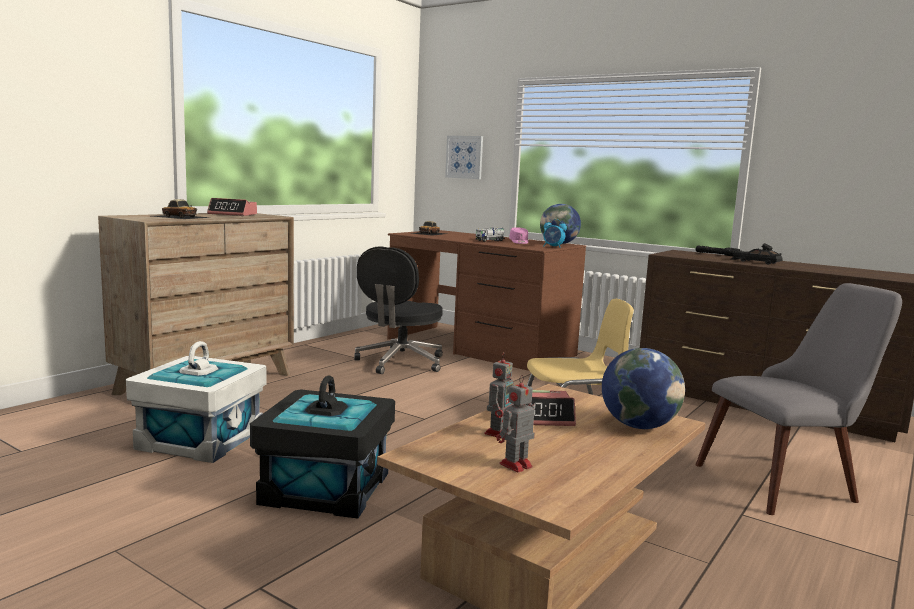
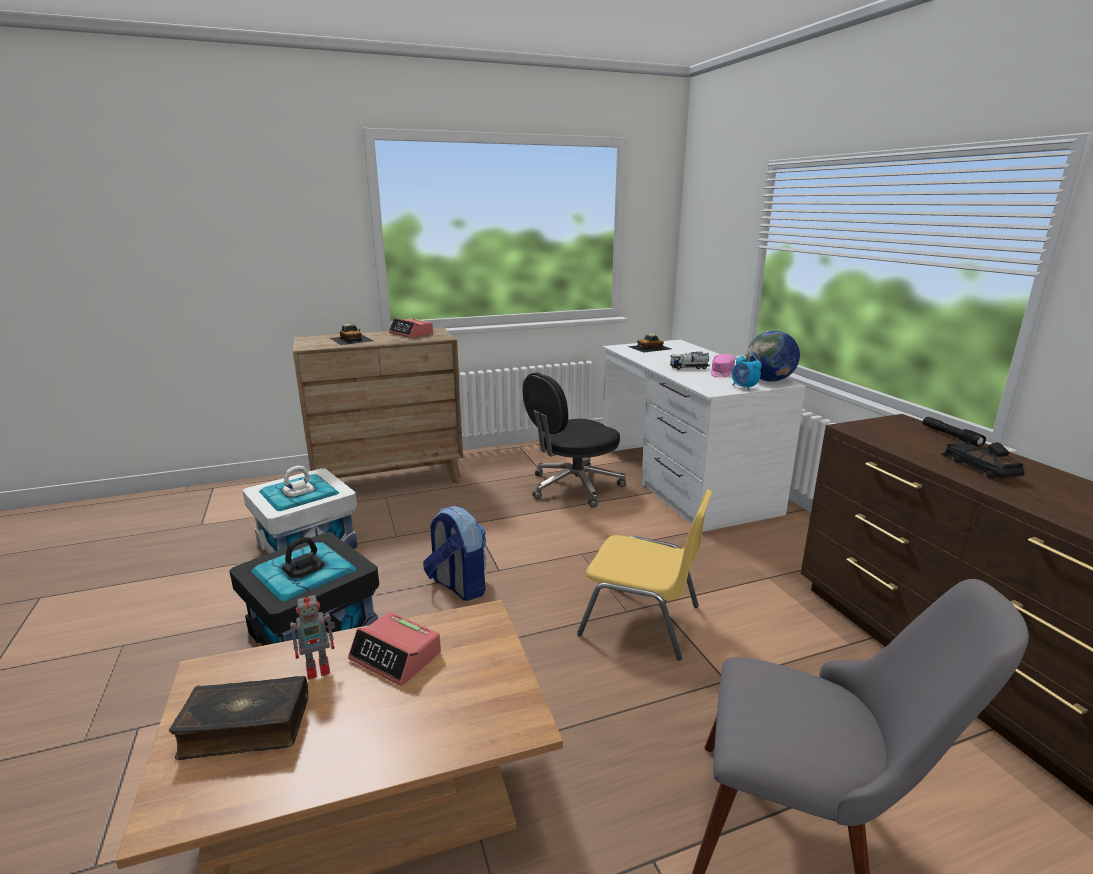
camera: 35 degrees right, 10 degrees up
(406, 434) = (458, 586): none -> backpack
(464, 157) = (715, 257): picture -> none
(479, 347) = (682, 480): brown desk -> white desk
(514, 465) = (245, 727): toy robot -> book
(638, 426) = (470, 714): globe -> none

